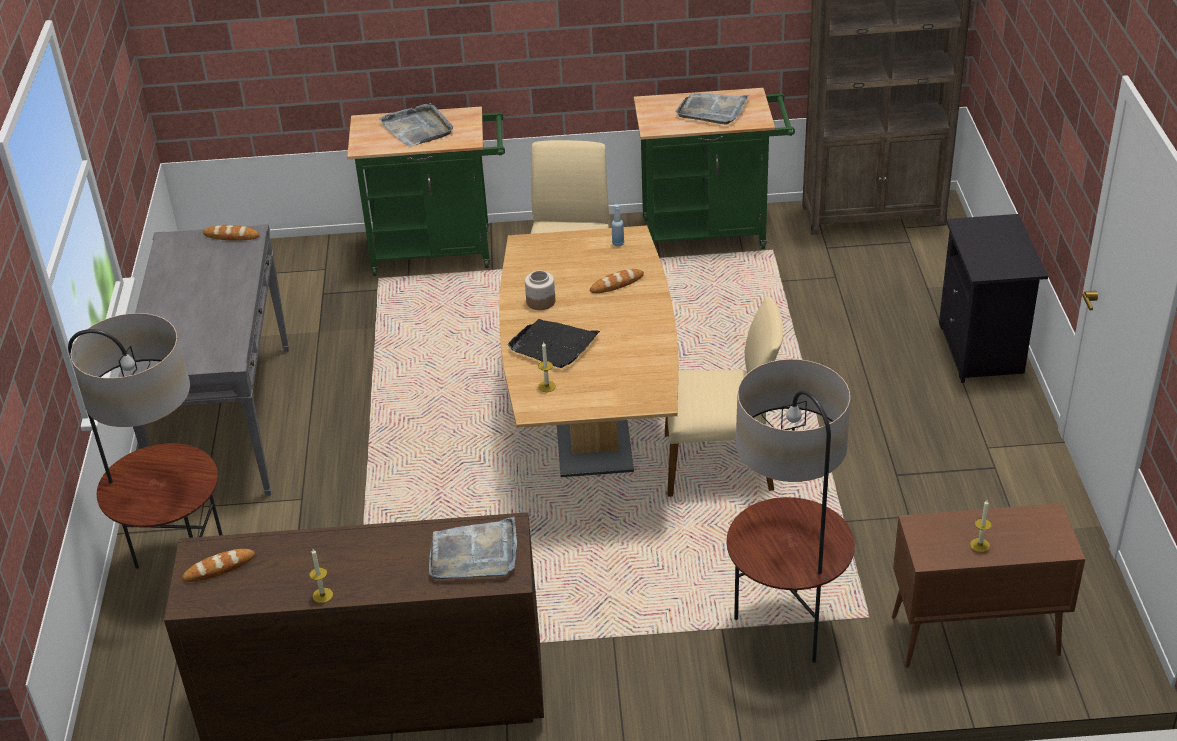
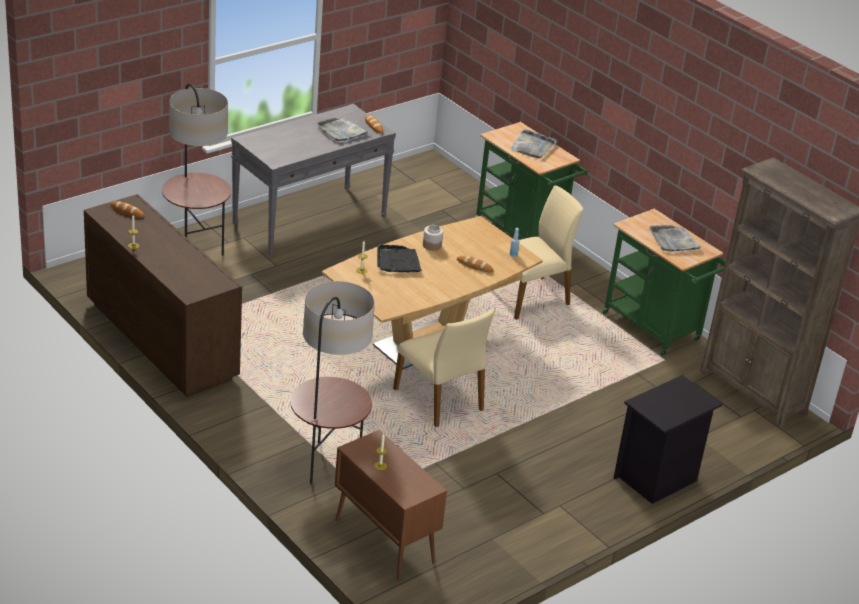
camera: 50 degrees right, 5 degrees down
(474, 554) = (197, 279): grey tray -> grey tray (341, 131)

